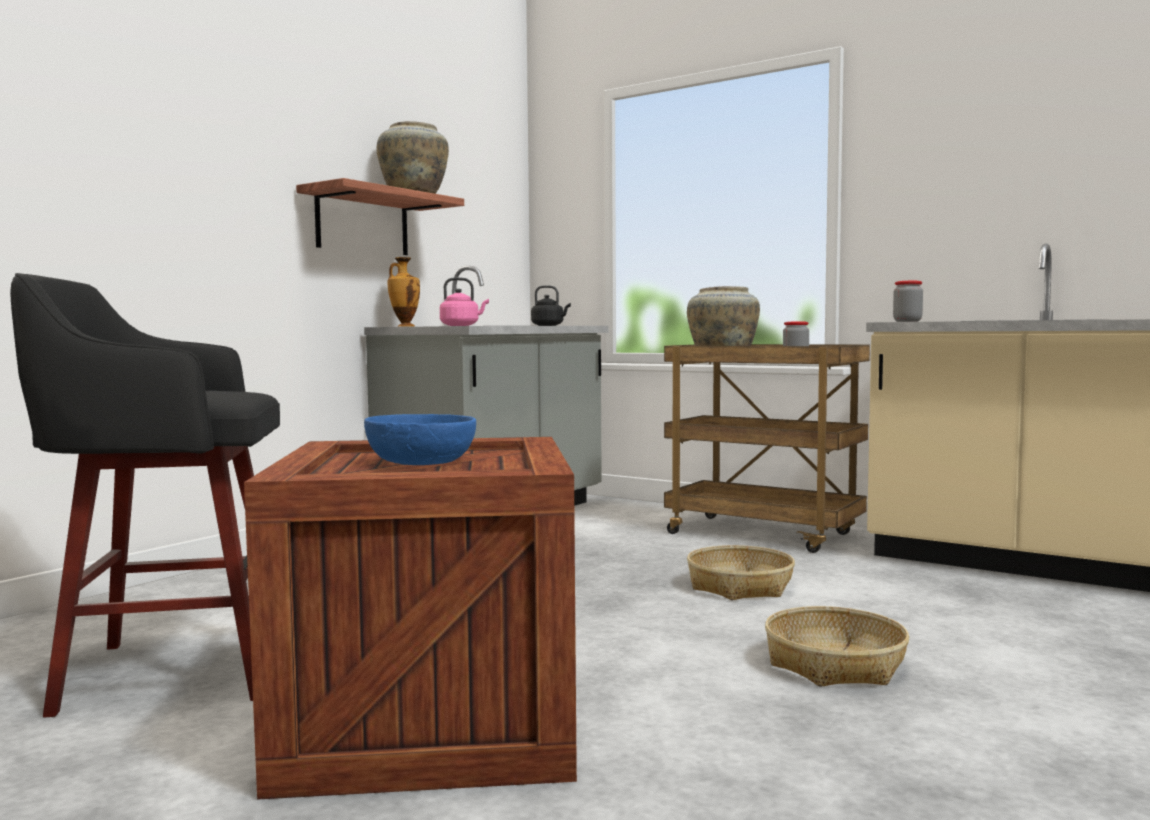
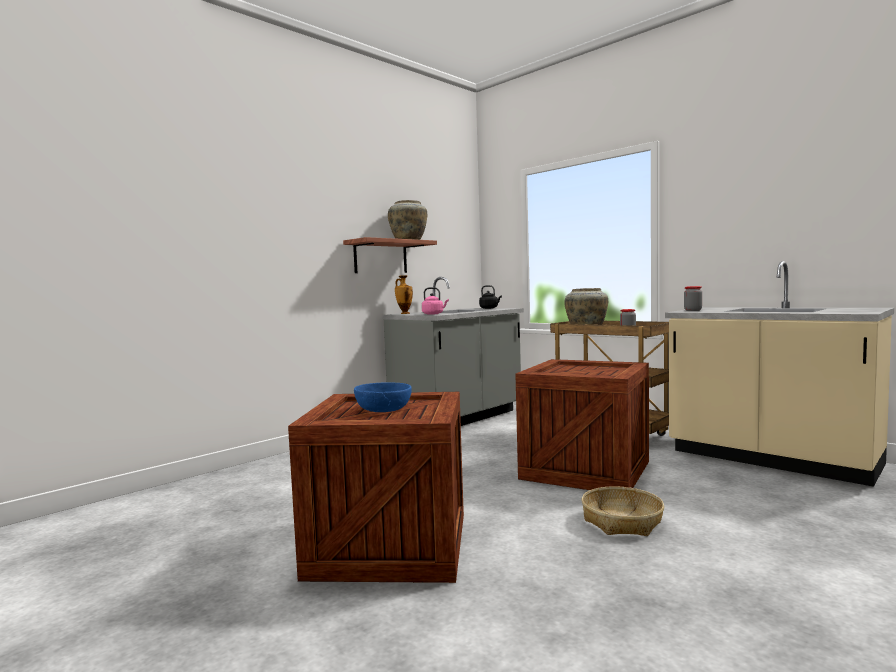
camera: 10 degrees right, 0 degrees up
(170, 671) = (269, 509): black stool -> none
(739, 586) = (584, 469): basket -> crate

